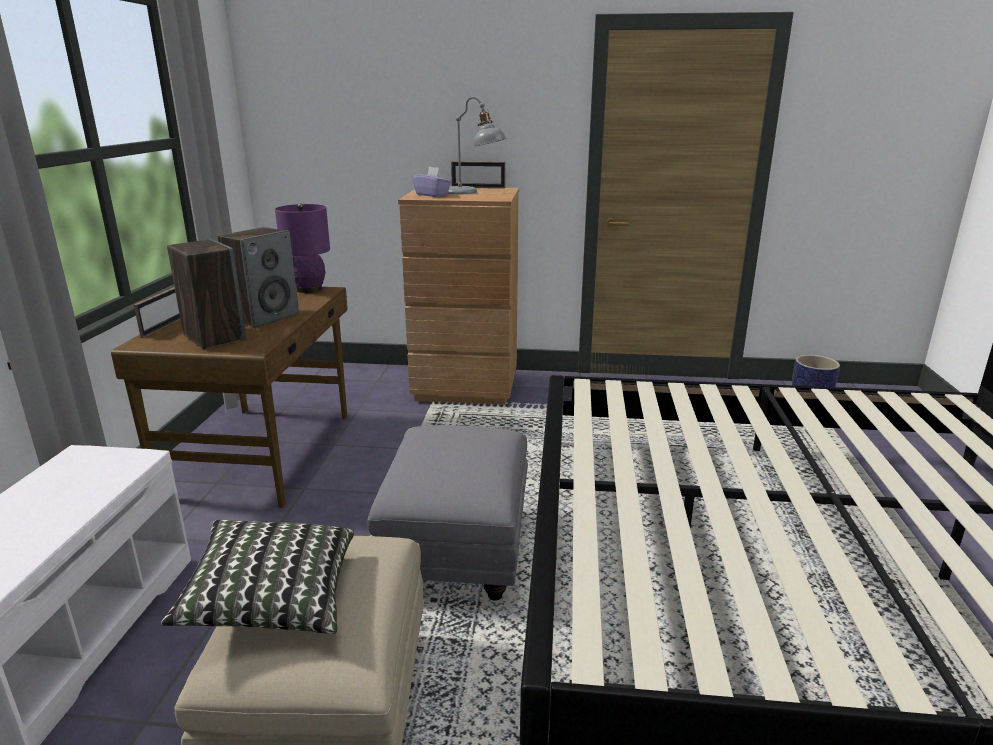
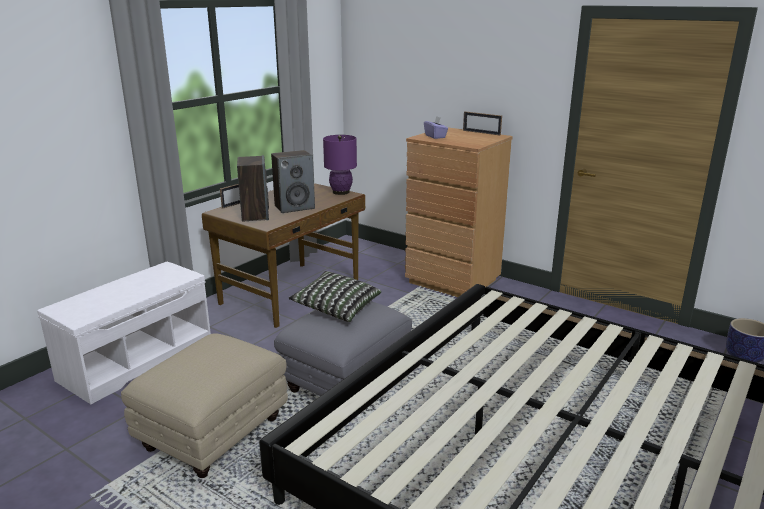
camera: 30 degrees right, 0 degrees up
(273, 599) = (184, 359): pillow -> pillow (337, 308)
(474, 192) = (468, 137): grey table lamp -> none

